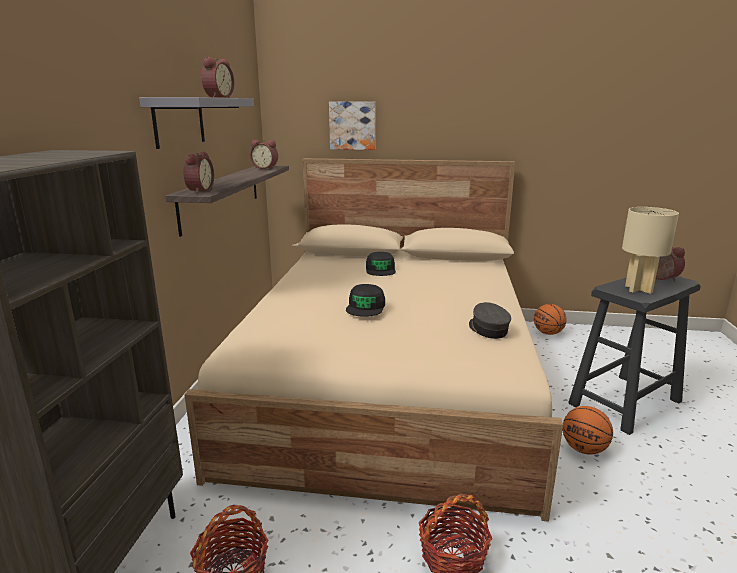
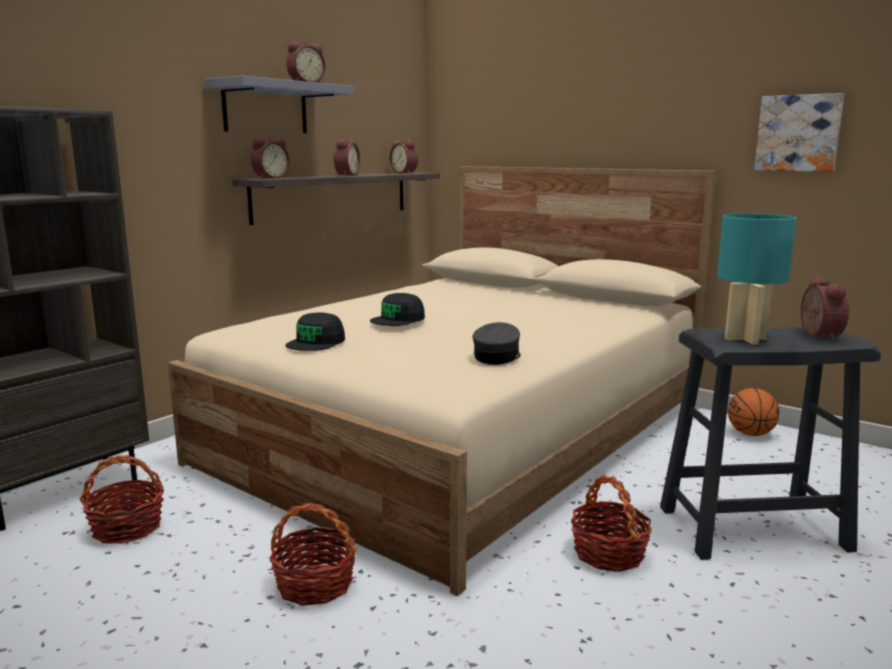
camera: 30 degrees right, 5 degrees down
(235, 177) = (345, 175): none -> alarm clock
(352, 125) = (519, 125): picture -> picture (798, 133)
(380, 270) = (490, 298): black cap -> black cap (316, 342)
(584, 449) = (608, 553): basketball -> basket
(639, 289) = (746, 339): beige table lamp -> turquoise table lamp

